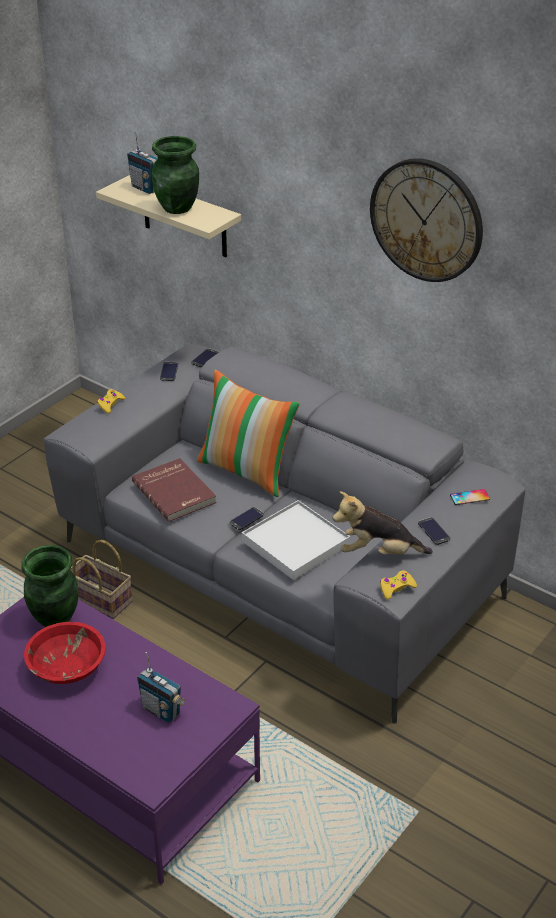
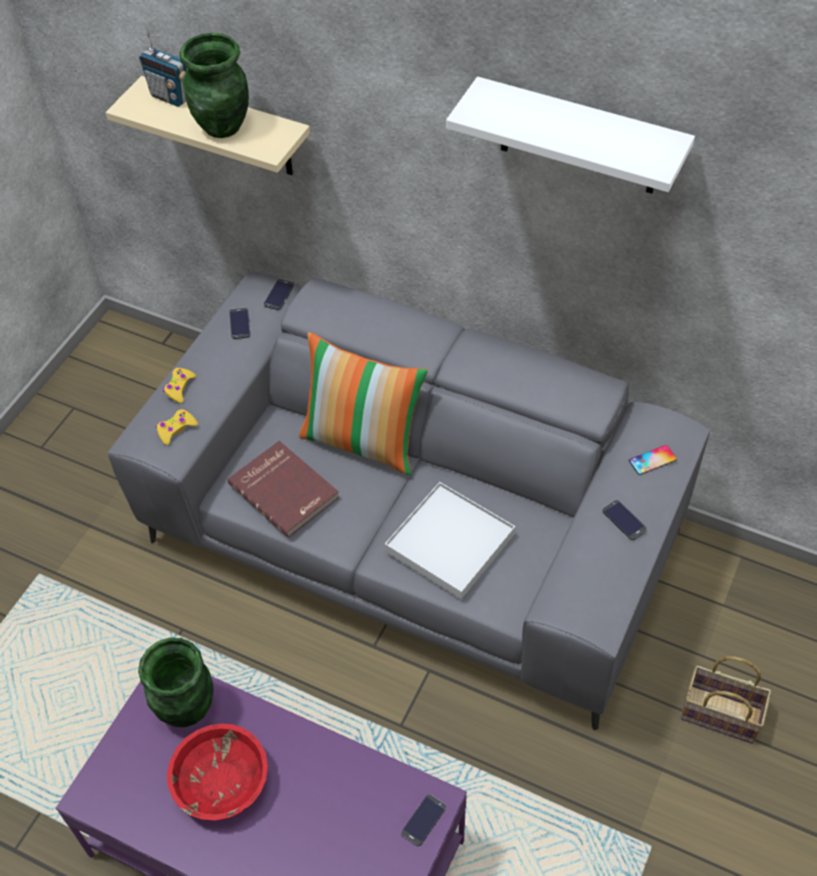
camera: 10 degrees left, 15 degrees up
(98, 600) = (211, 620): basket -> basket (718, 715)
(161, 710) = (353, 824): radio -> none
(246, 519) = (381, 514): phone -> phone (423, 820)
(378, 553) = (567, 565): plush toy -> none
(396, 588) = (602, 616): yellow game controller -> yellow game controller (176, 429)
(426, 220) = (579, 138): wall clock -> white shelf

